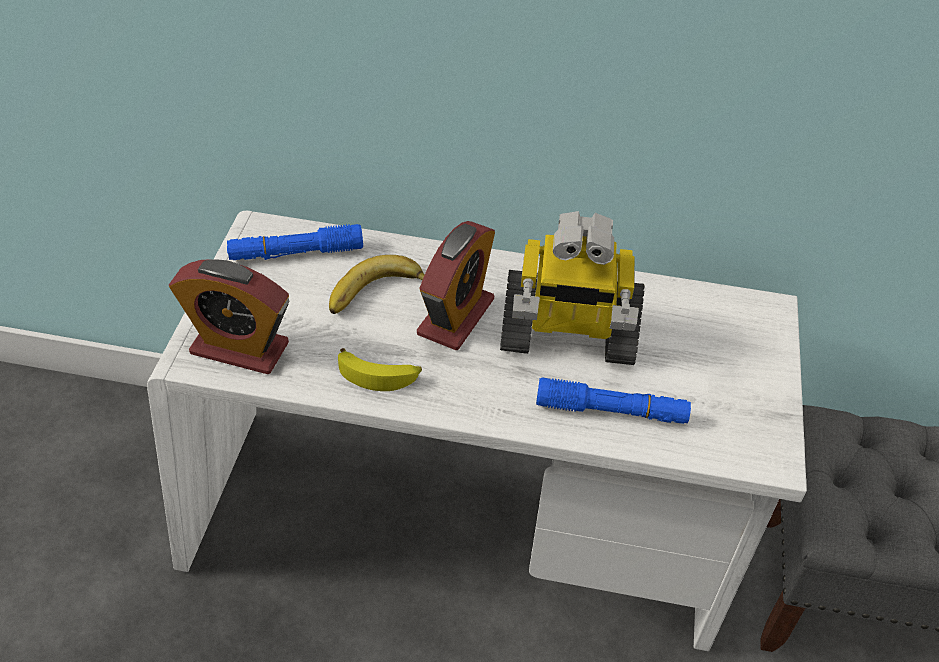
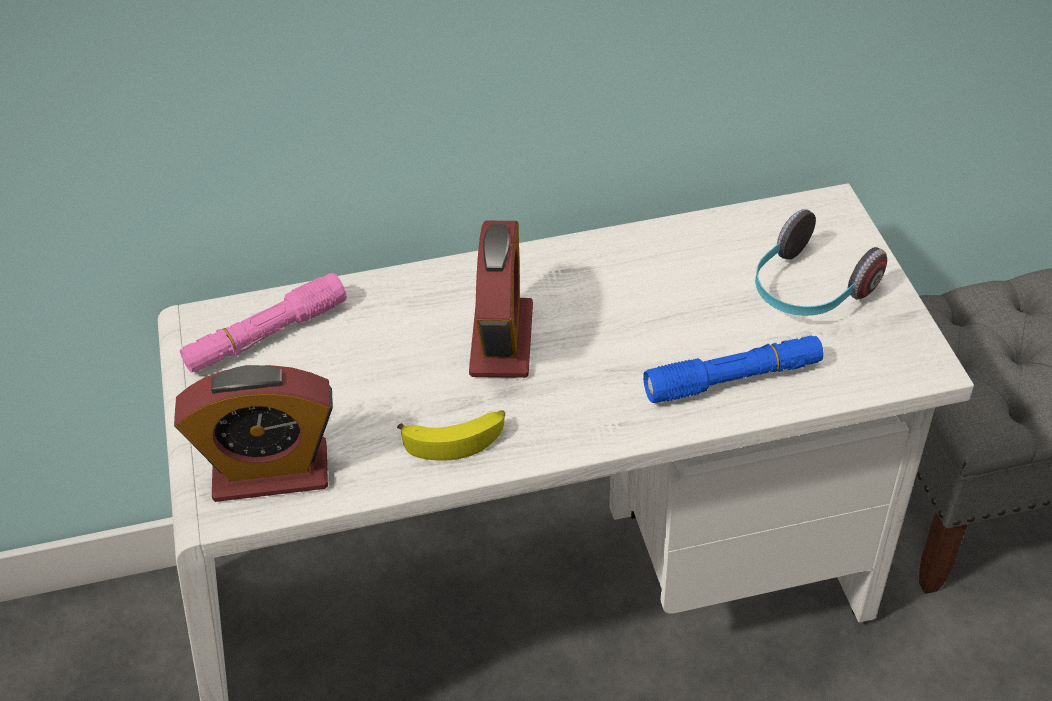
camera: 20 degrees left, 0 degrees up
(296, 253) = (266, 335): blue flashlight -> pink flashlight
(379, 296) = (399, 349): banana -> none
(567, 335) = (636, 314): toy robot -> none
(712, 366) = (808, 291): none -> headphones

